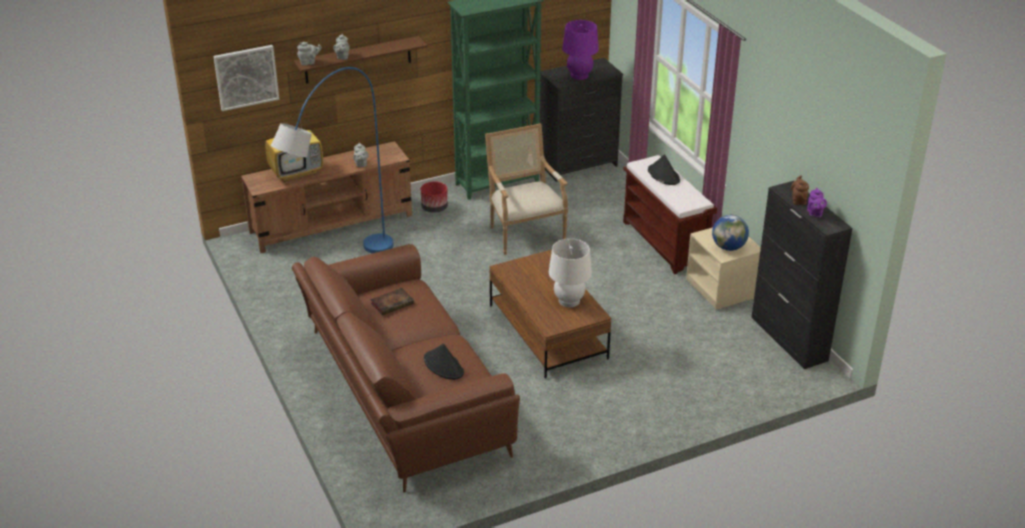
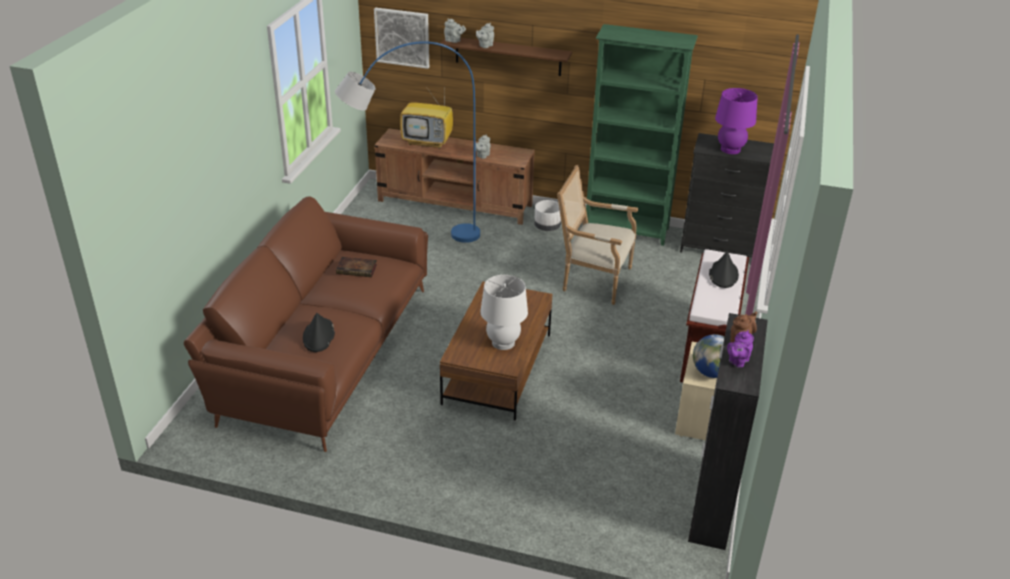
camera: 40 degrees right, 0 degrees up
(434, 208) = (547, 227): red planter -> white planter
(524, 233) = (592, 280): armchair -> armchair turned 90 degrees counterclockwise

